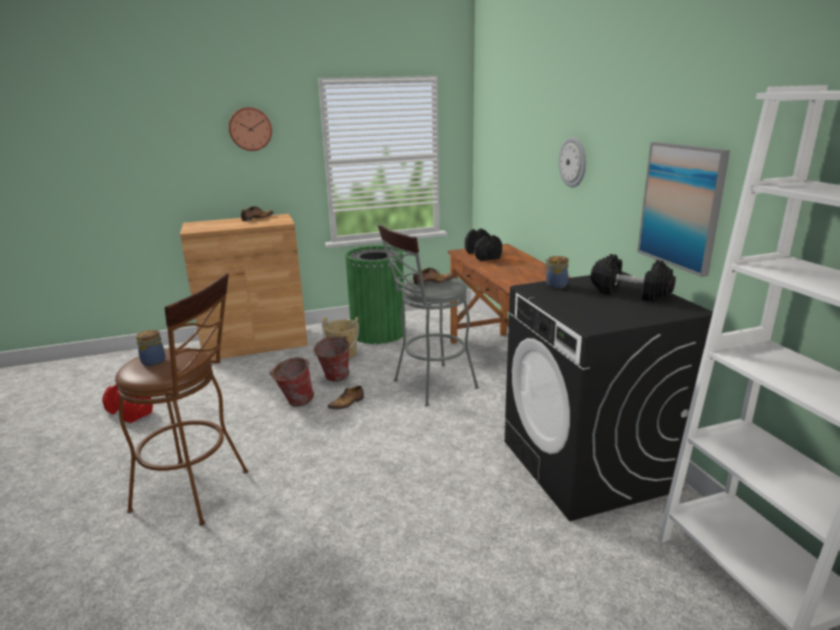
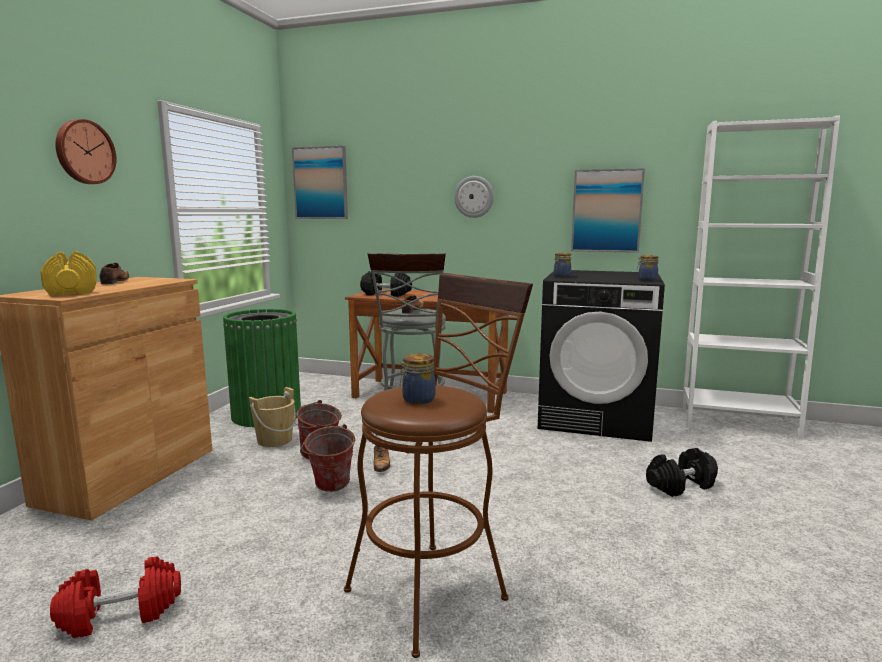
camera: 55 degrees left, 10 degrees down
(212, 225) = (72, 291): none -> yellow dumbbell
(488, 130) = (321, 183): none -> picture
(606, 322) = (646, 280): none -> jar
(630, 292) = (600, 273): black dumbbell -> black dumbbell (680, 485)

